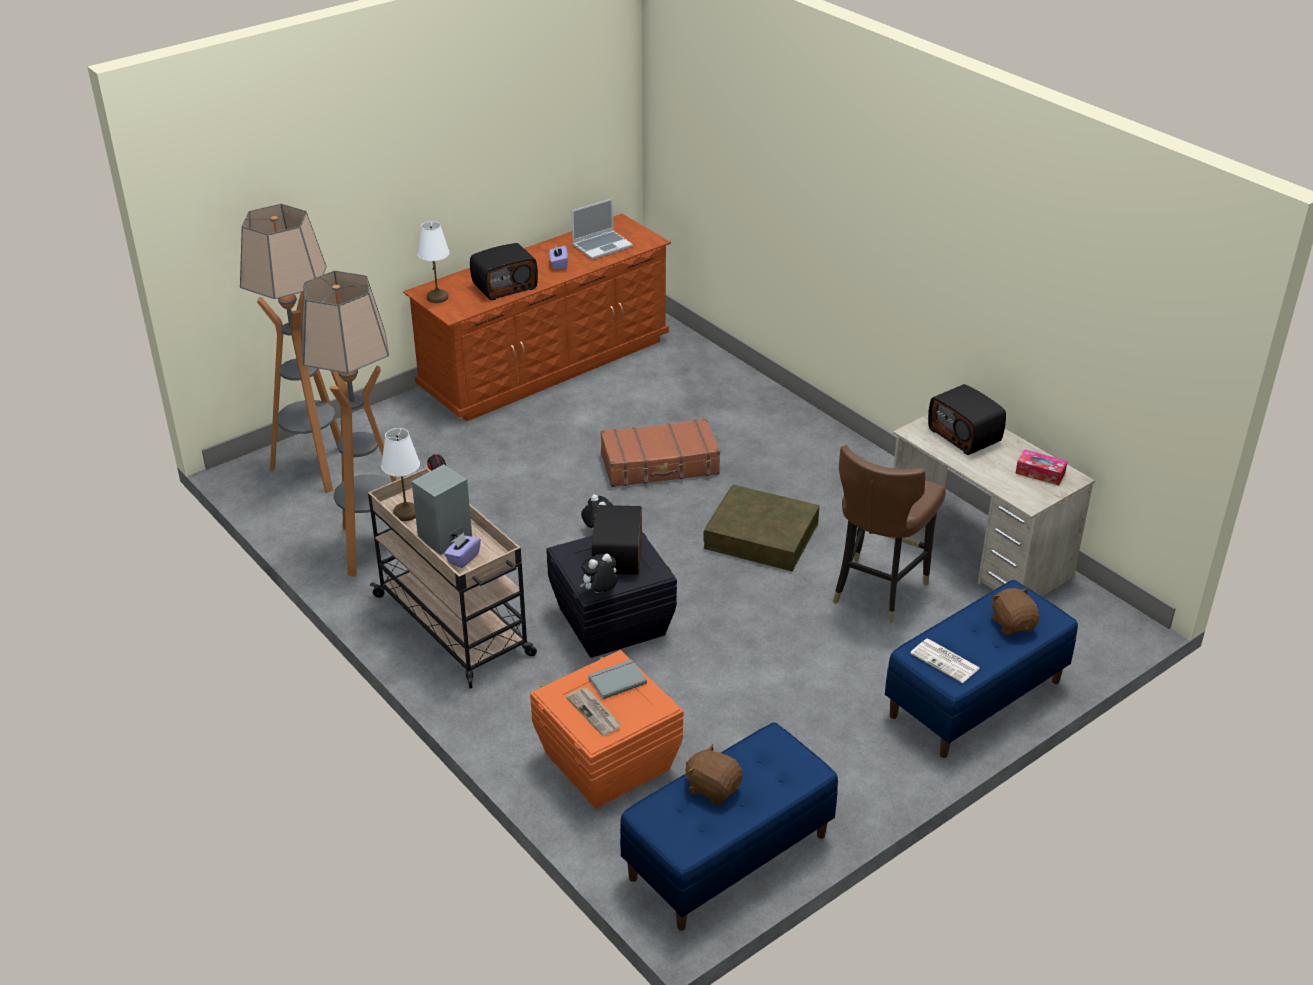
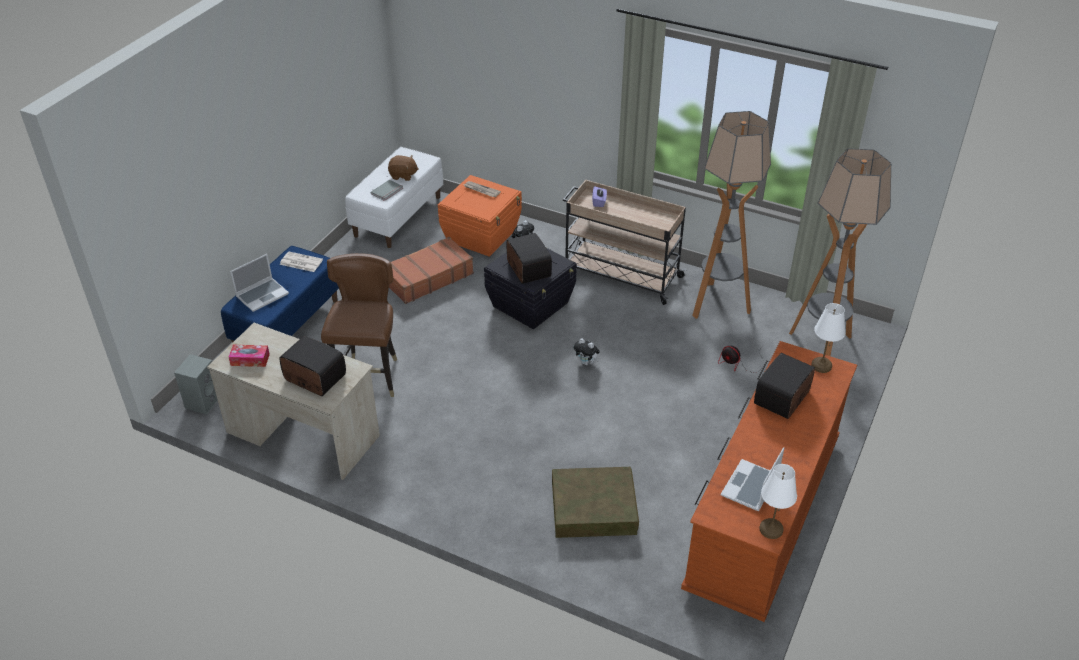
camera: 155 degrees right, 5 degrees up
(406, 513) = (657, 216): white table lamp -> white table lamp (770, 529)
(444, 539) = (620, 209): grey speaker -> grey speaker (203, 401)
(558, 265) = (764, 443): purple tissue box -> none
(616, 680) = (481, 206): grey book -> grey book (388, 191)
(660, 465) = (581, 433): brown suitcase -> brown suitcase (428, 278)
(728, 857) = (397, 216): blue bench -> white bench
(761, 536) = (469, 394): brown storage box -> brown storage box (593, 507)
(1013, 624) = (262, 295): brown plush toy -> laptop

